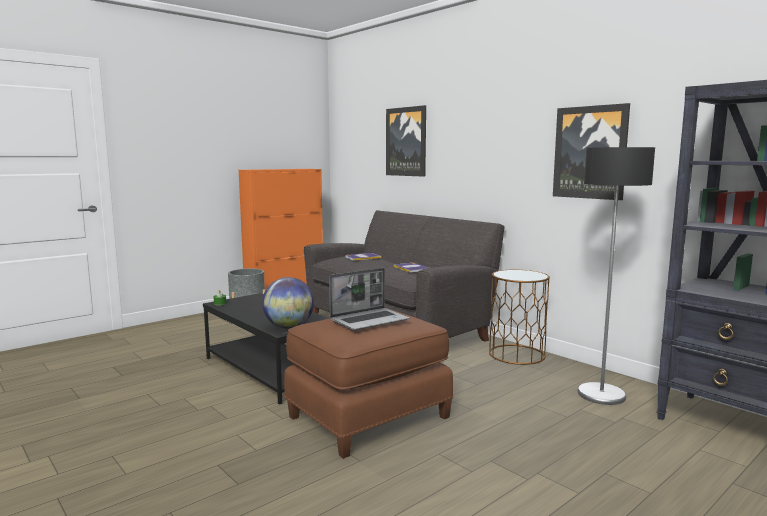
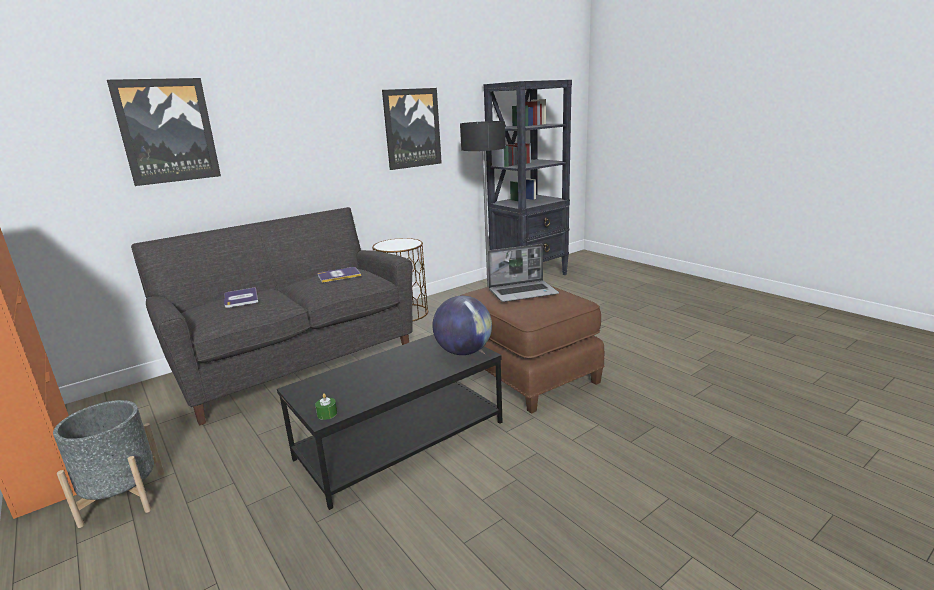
camera: 85 degrees left, 10 degrees up
(370, 320) = (523, 292): laptop -> laptop turned 105 degrees clockwise

